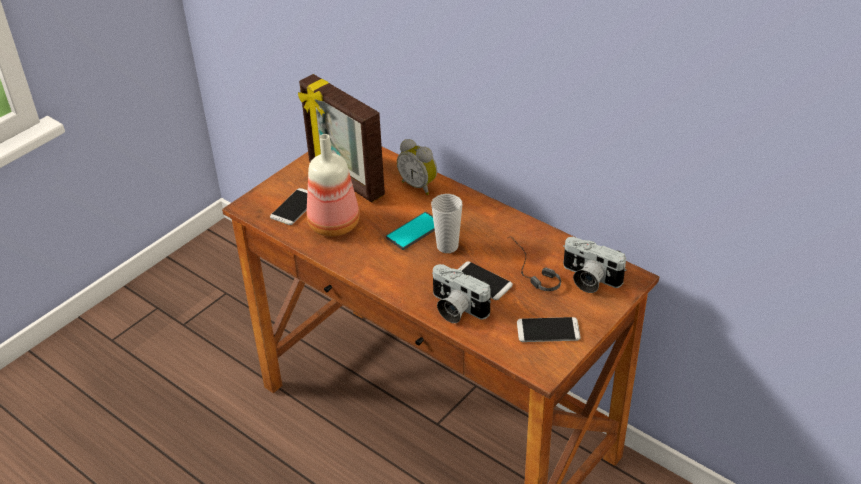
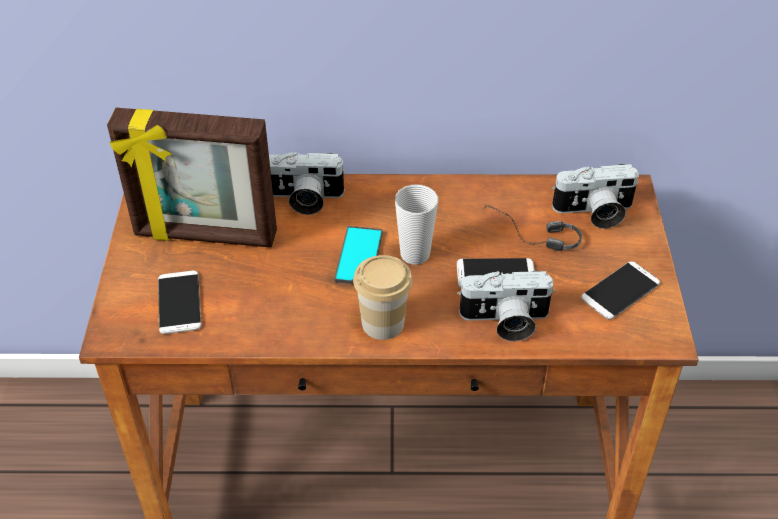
camera: 40 degrees left, 5 degrees up
(335, 225) = (257, 299): bottle -> none
(386, 272) = (383, 323): none -> cup
(419, 185) = (303, 199): alarm clock -> camera

